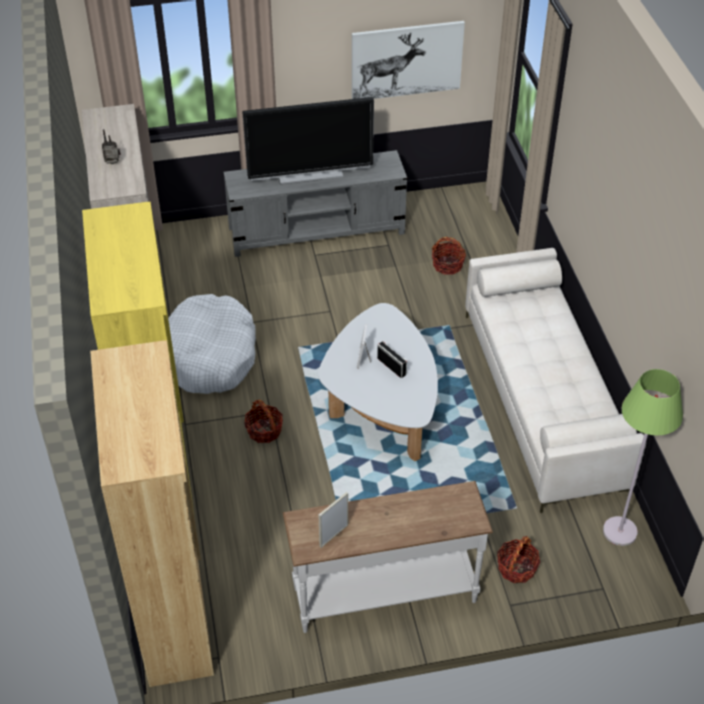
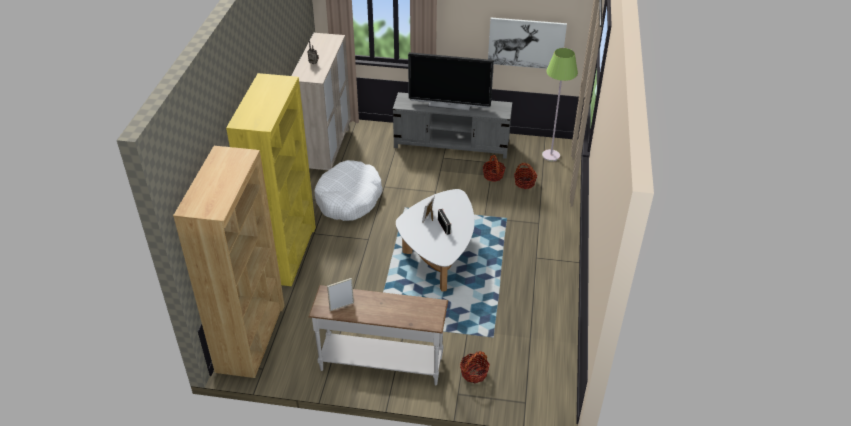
camera: 20 degrees right, 5 degrees down
(264, 431) = (358, 249): basket -> basket (493, 175)
(543, 401) = (545, 279): beige sofa -> none
(620, 531) = (555, 371): green floor lamp -> green floor lamp (551, 156)

